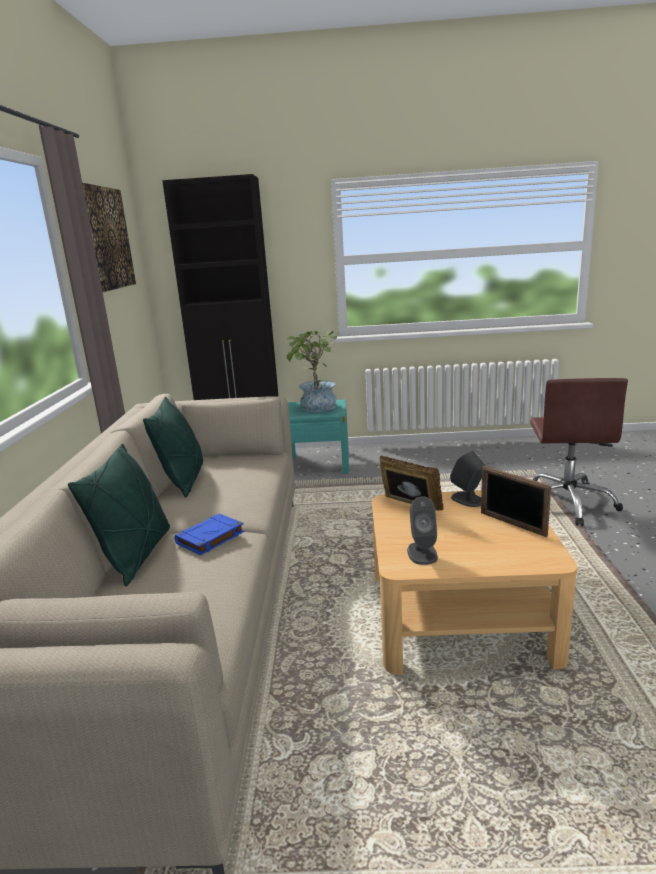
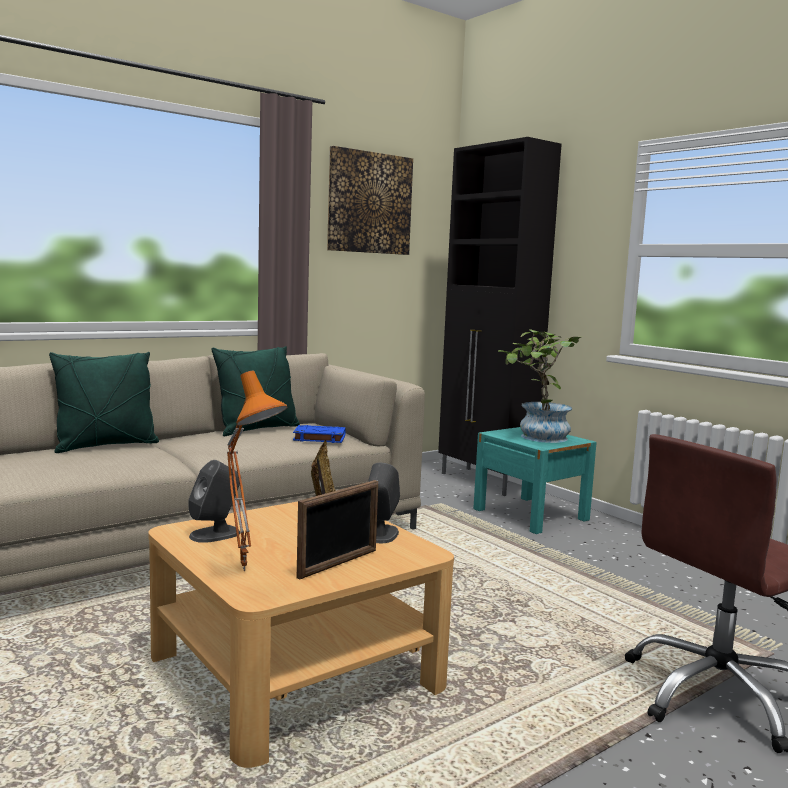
camera: 50 degrees right, 10 degrees down
(210, 538) = (151, 455): blue book -> blue book (319, 438)
(503, 555) = (248, 569): none -> orange table lamp
(512, 524) = (338, 564): picture frame -> picture frame turned 150 degrees counterclockwise

